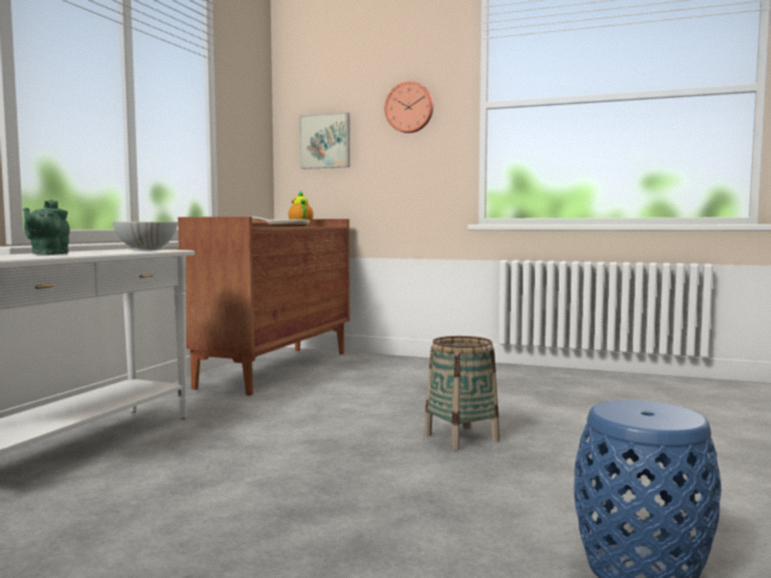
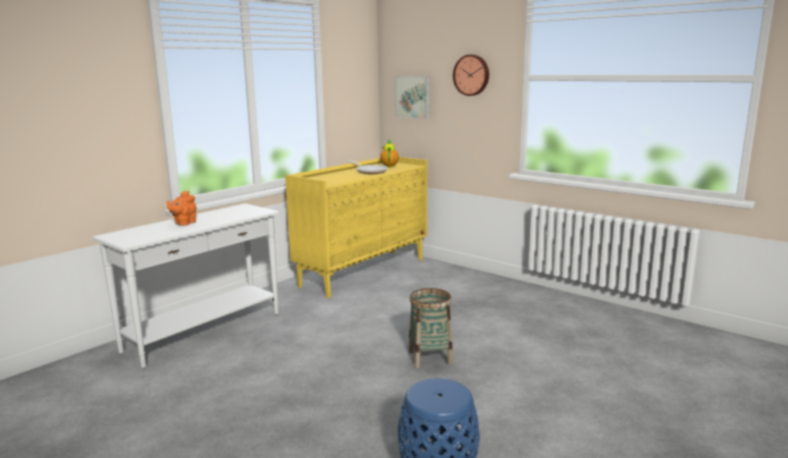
camera: 20 degrees right, 10 degrees up
(48, 254) = (184, 223): green teapot -> orange teapot
(146, 249) = (251, 209): white bowl -> none
(277, 369) = (364, 272): brown cabinet -> yellow cabinet

